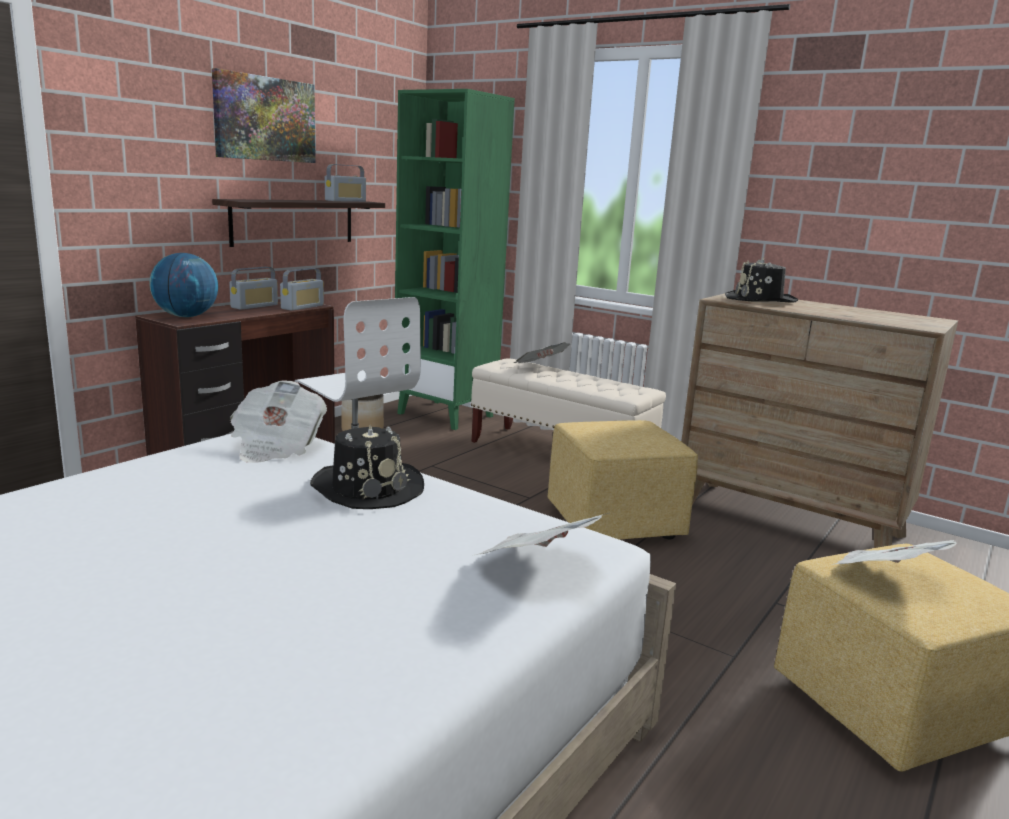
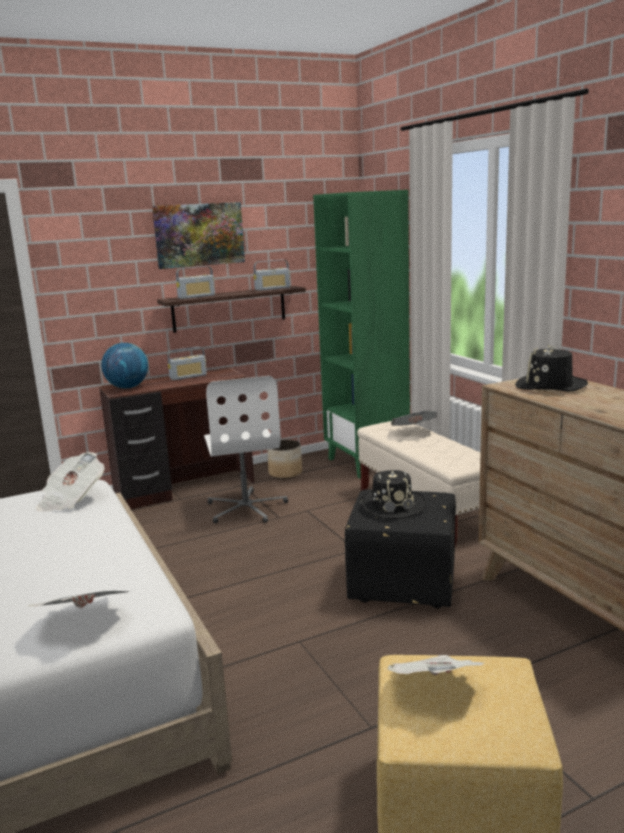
camera: 30 degrees right, 0 degrees up
(302, 307) = (221, 377): radio -> radio (196, 296)
(367, 488) = (77, 540): black hat -> black hat (392, 506)
(614, 524) = (402, 585): yellow ottoman -> black ottoman

